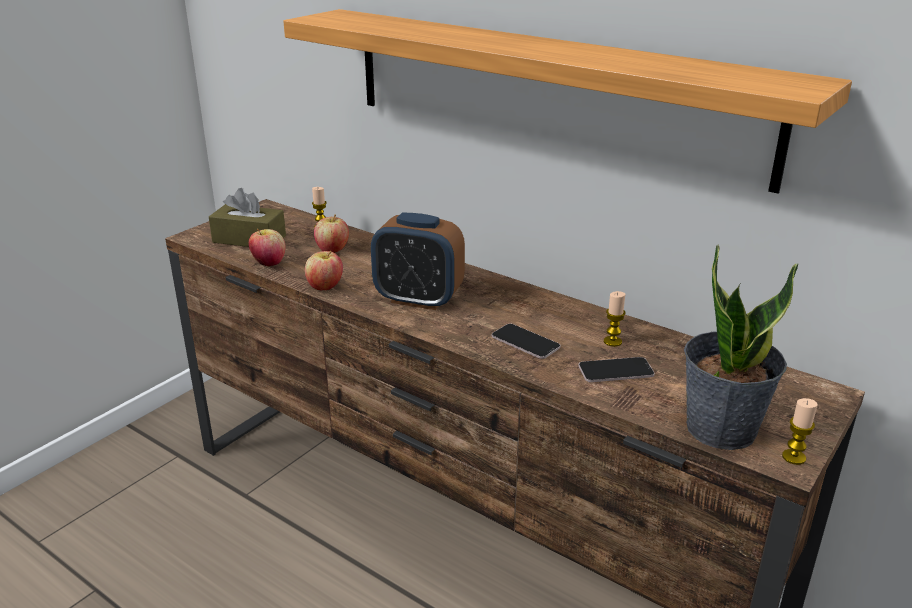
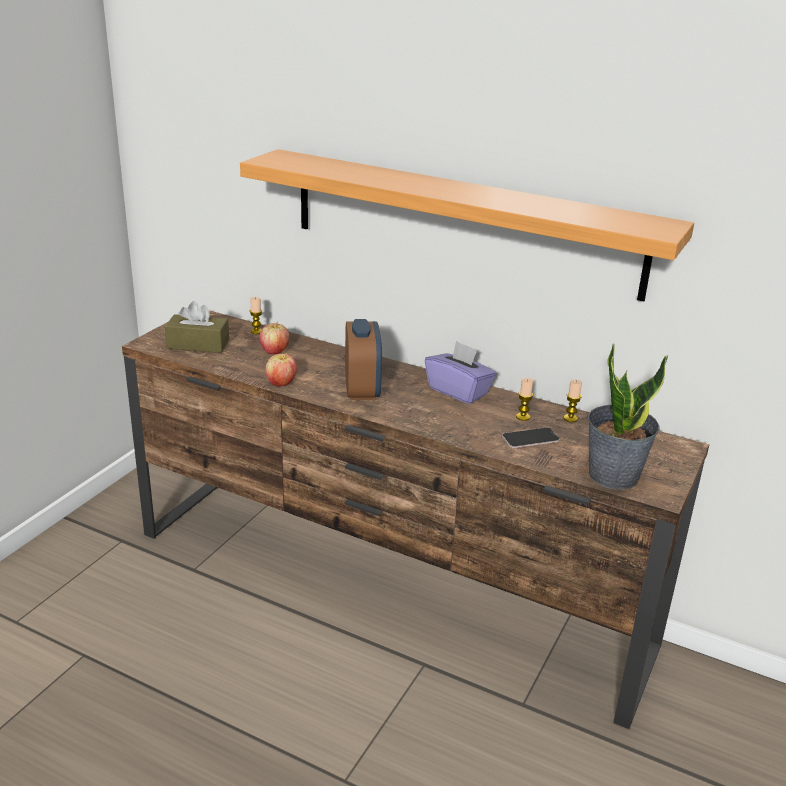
camera: 10 degrees left, 0 degrees up
(269, 263) = (224, 365): apple -> none
(418, 299) = (362, 390): alarm clock -> alarm clock turned 105 degrees counterclockwise
(525, 342) = (457, 420): phone -> none
(538, 305) = (459, 391): none -> purple tissue box
(793, 457) = (666, 492): candle -> candle (570, 418)

